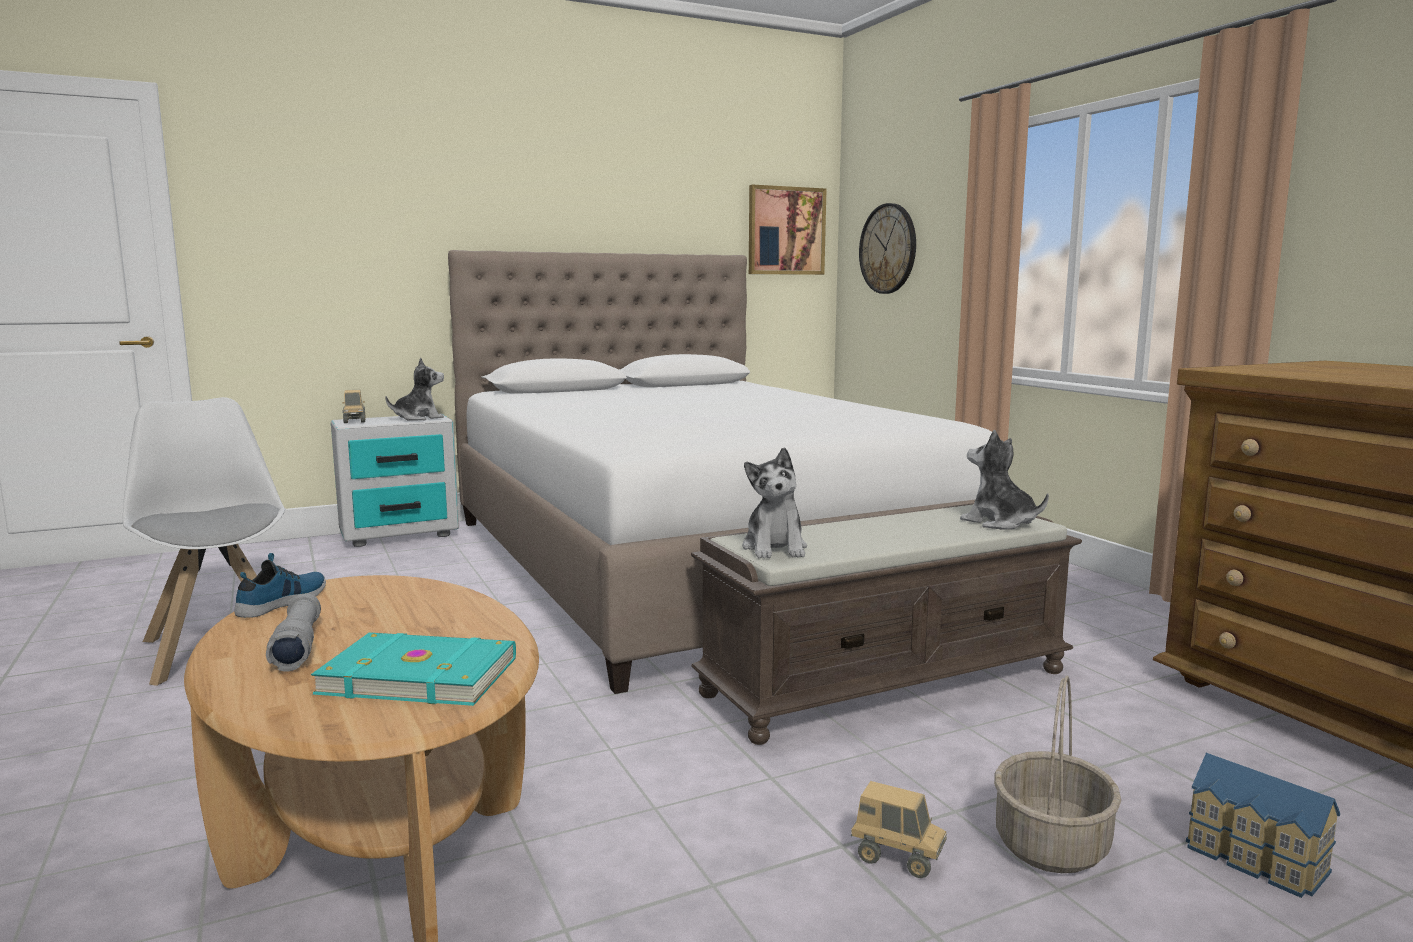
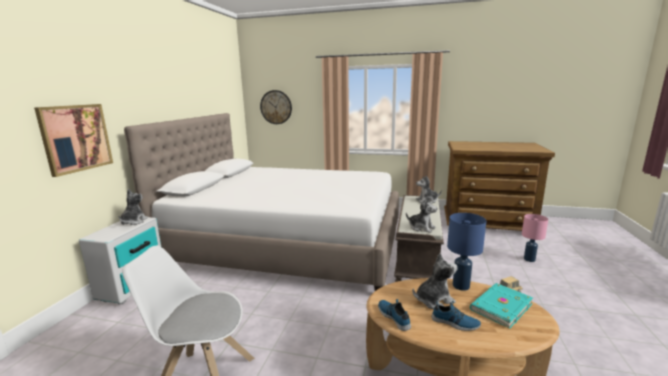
camera: 50 degrees left, 5 degrees up
(298, 646) = (455, 323): grey flashlight -> shoe
(354, 421) = (102, 235): toy truck -> none
(384, 617) = (433, 300): none -> plush toy
(488, 628) = (461, 285): none -> blue table lamp
(786, 231) = (231, 100): picture -> picture (76, 138)
(1052, 846) = (513, 275): basket -> none
(1255, 860) = (529, 259): toy house -> pink table lamp

